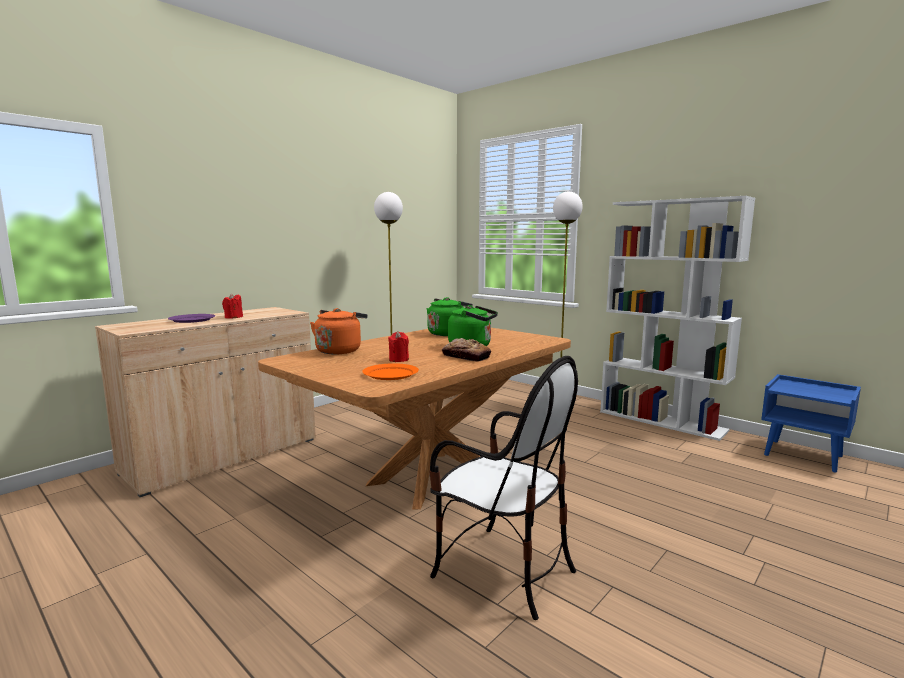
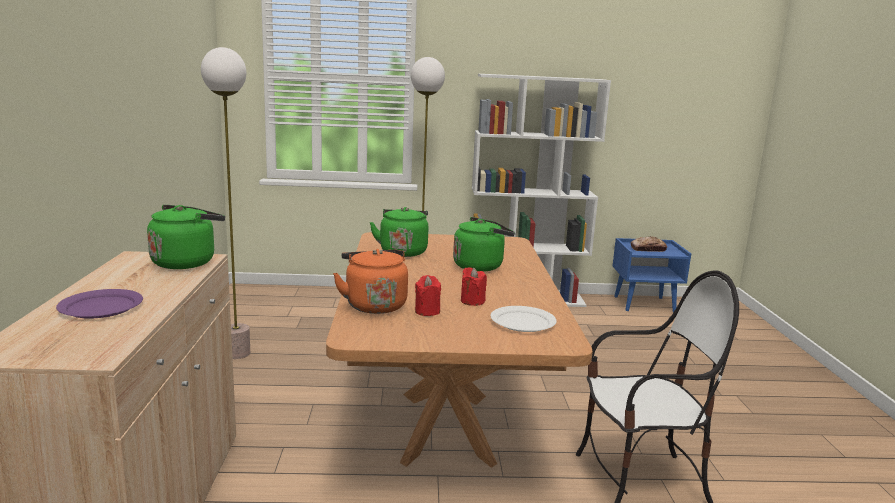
camera: 45 degrees left, 5 degrees up
(233, 317) = (152, 286): red candle -> red candle (427, 311)
(280, 312) = (186, 262): none -> green kettle
(390, 374) = (522, 322): orange plate -> white plate
(466, 357) = (513, 281): bread -> bread (648, 249)

